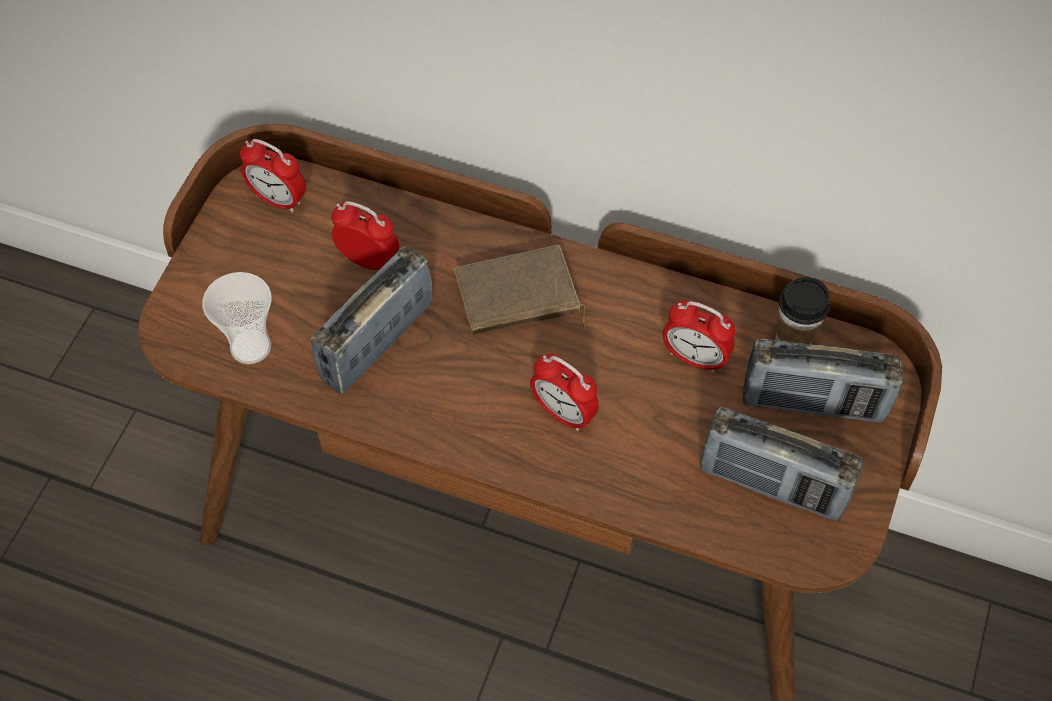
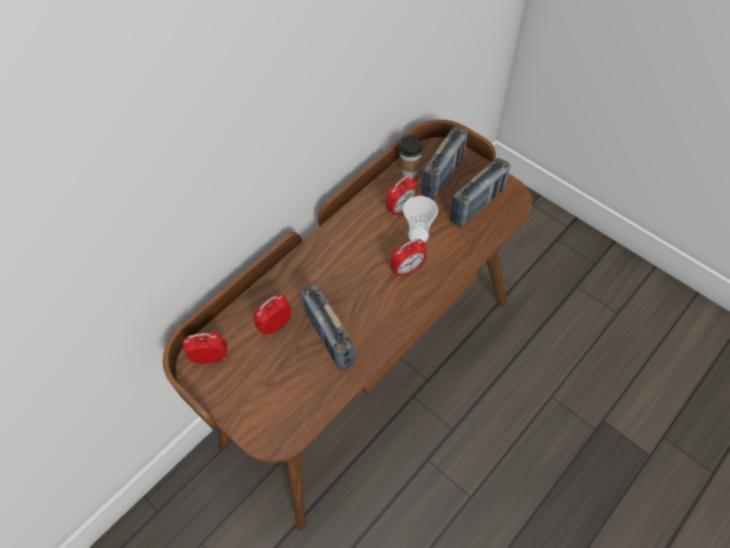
camera: 65 degrees left, 0 degrees up
(250, 347) = (302, 400): cup -> cup (418, 235)
(278, 200) = (211, 358): alarm clock -> alarm clock turned 150 degrees counterclockwise
(517, 298) = (334, 266): brown book -> none

